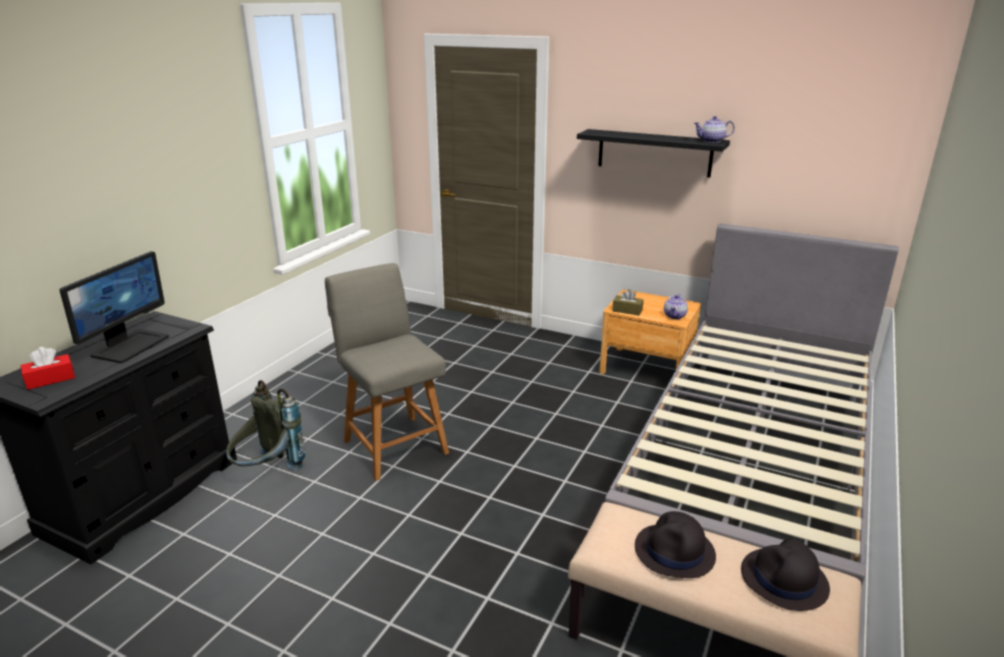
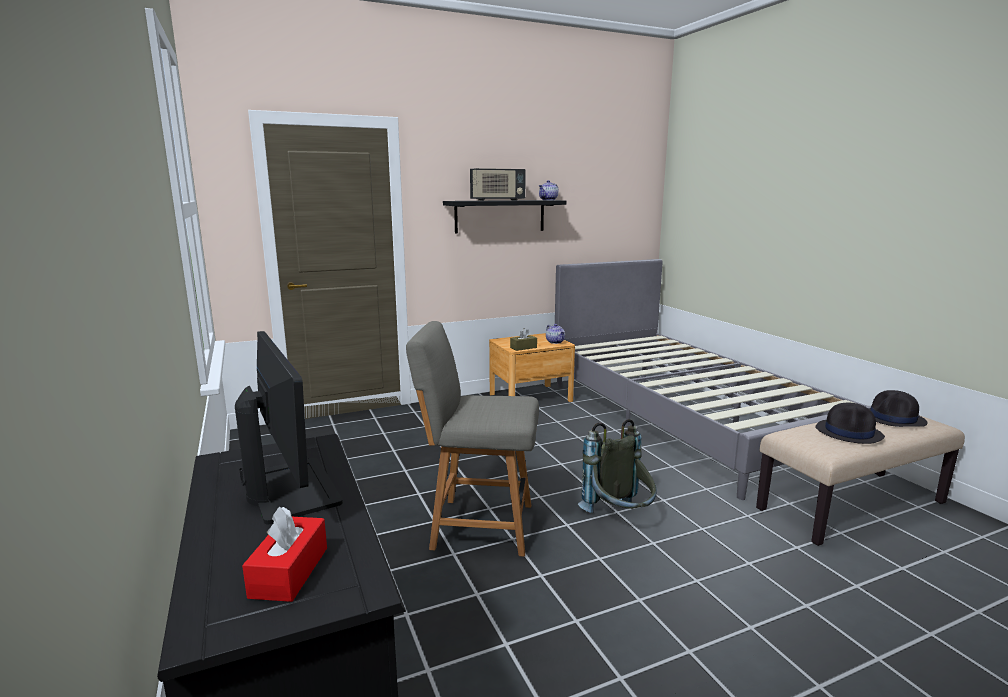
camera: 50 degrees left, 10 degrees down
(268, 472) = (414, 621): grey backpack -> grey backpack (619, 519)
(640, 136) = (497, 200): none -> radio

